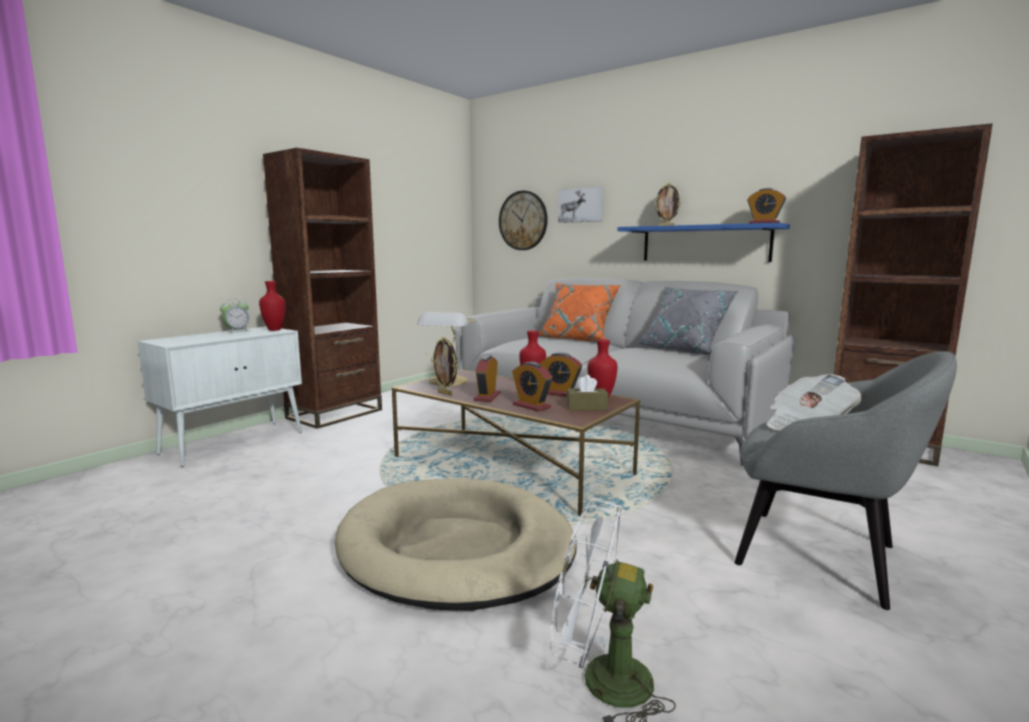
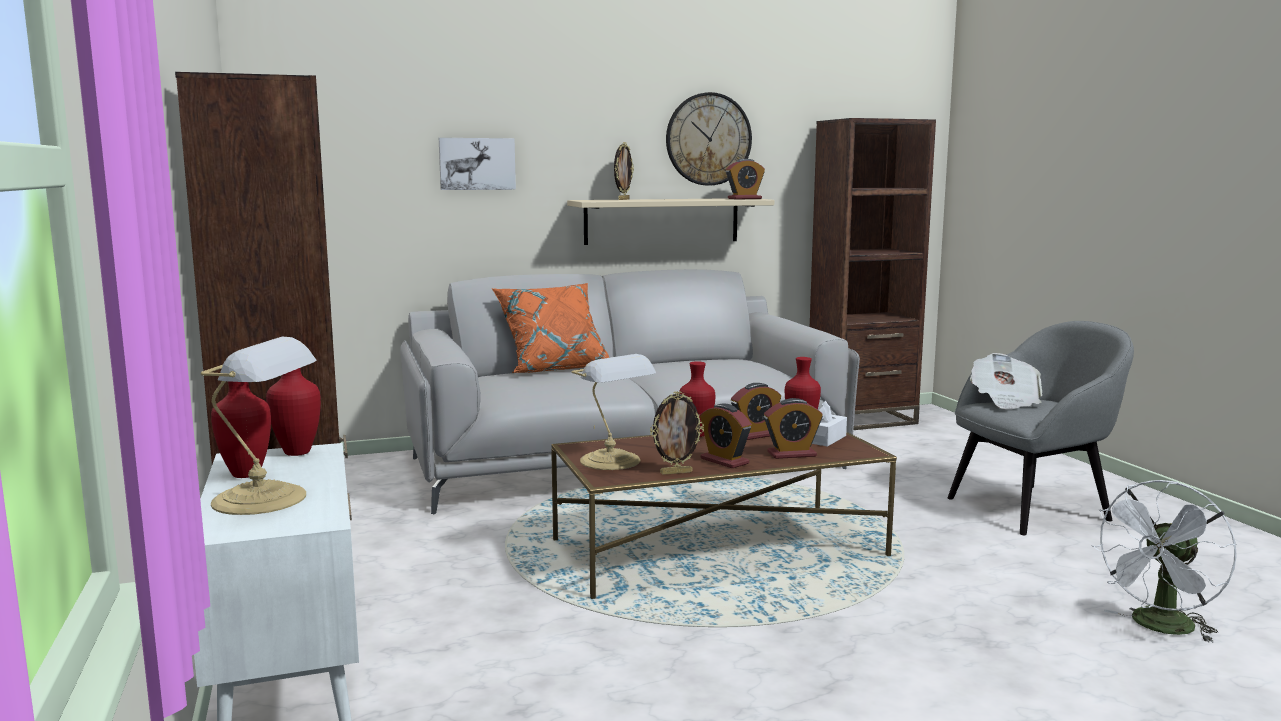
camera: 55 degrees left, 0 degrees up
(202, 337) = (264, 499): none -> table lamp
(237, 331) = (245, 474): alarm clock -> red vase
(456, 548) = (908, 626): beige dog bed -> none
(523, 220) = (363, 185): wall clock -> wall clock (708, 139)
(586, 407) = (825, 439): brown tissue box -> white tissue box
(684, 350) = (703, 358): grey pillow -> none
(704, 243) = (662, 221): blue shelf -> beige shelf

